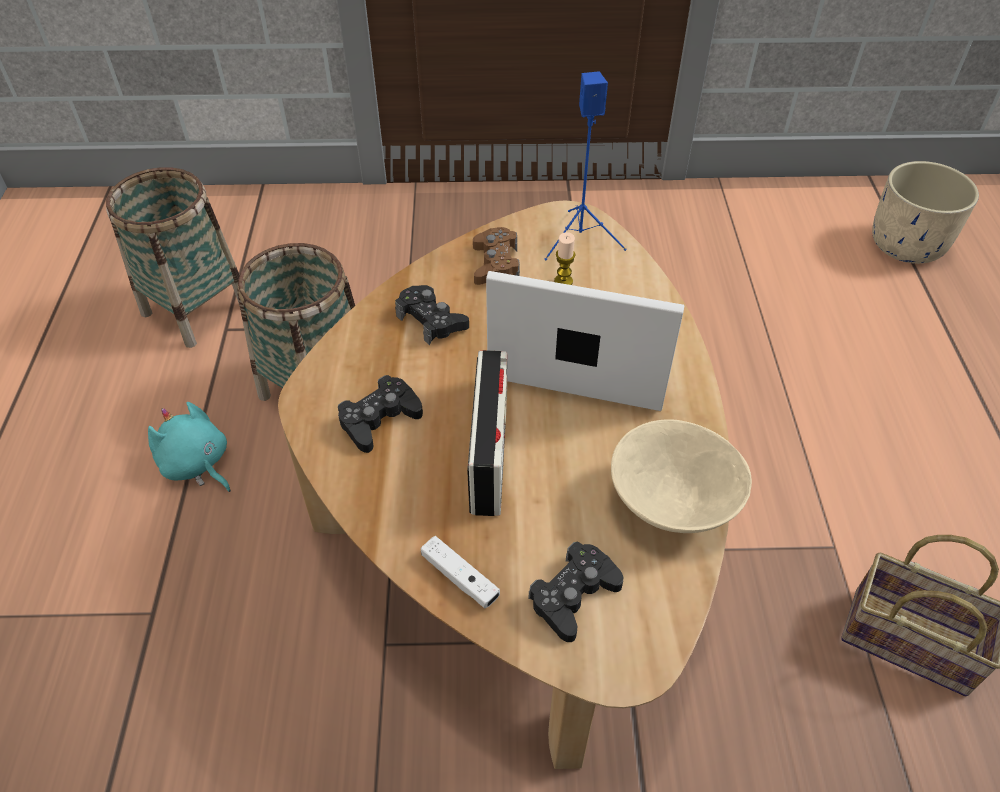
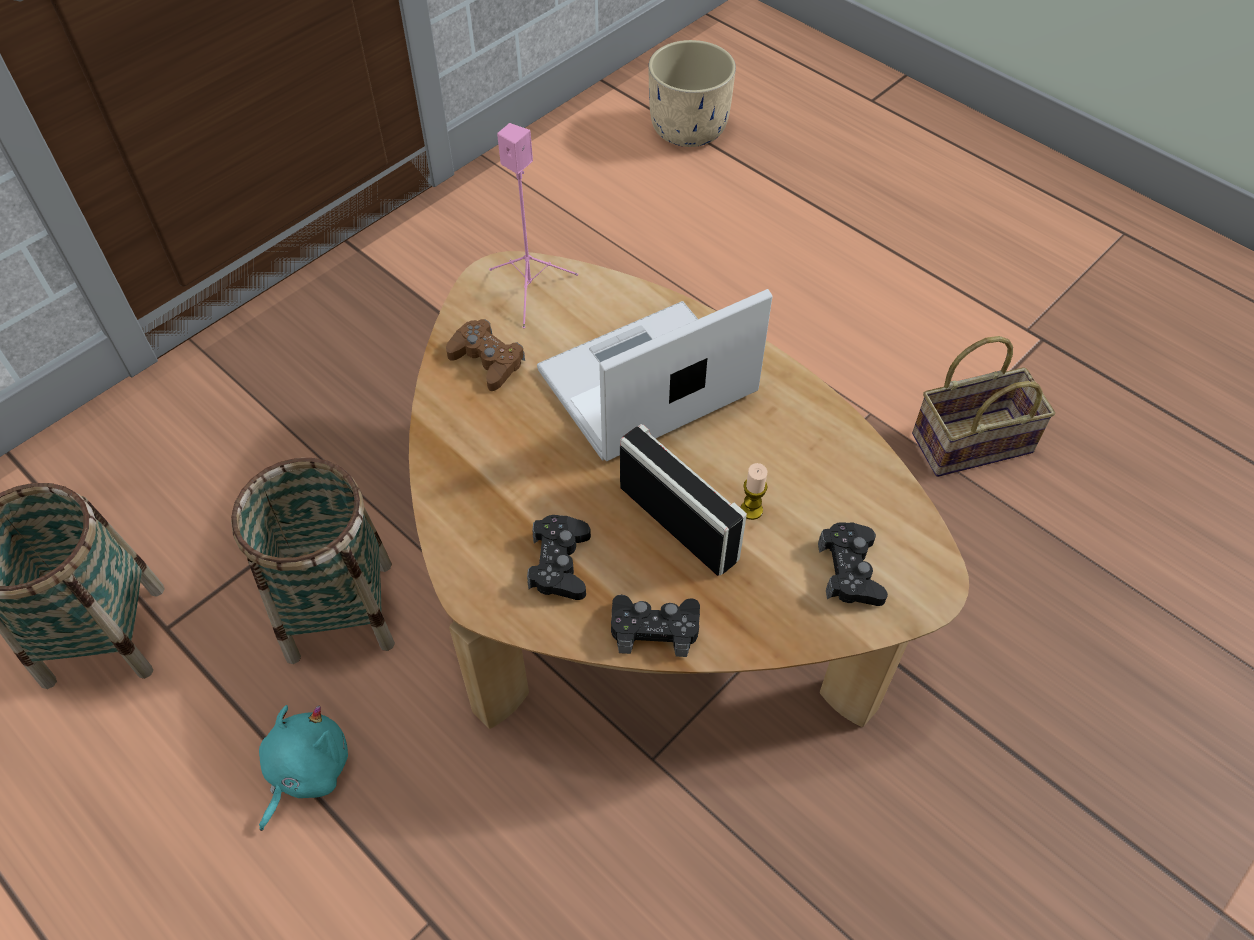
camera: 45 degrees left, 5 degrees up
(197, 465) = (305, 771): turquoise plush toy -> turquoise plush toy turned 120 degrees clockwise
(431, 320) = (496, 449): black game controller -> black game controller (654, 629)
(460, 577) = (766, 626): white game controller -> none
(563, 281) = (561, 336): candle -> candle (751, 510)
(581, 239) = (531, 289): blue speaker -> pink speaker
(673, 504) = (837, 454): beige bowl -> none

